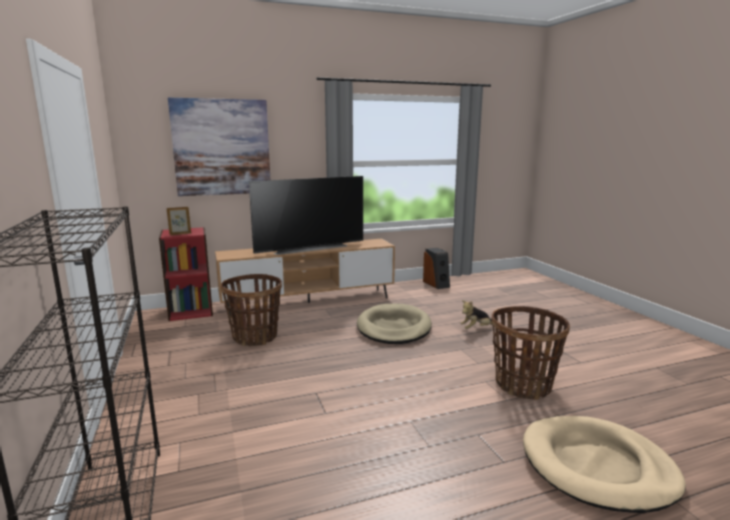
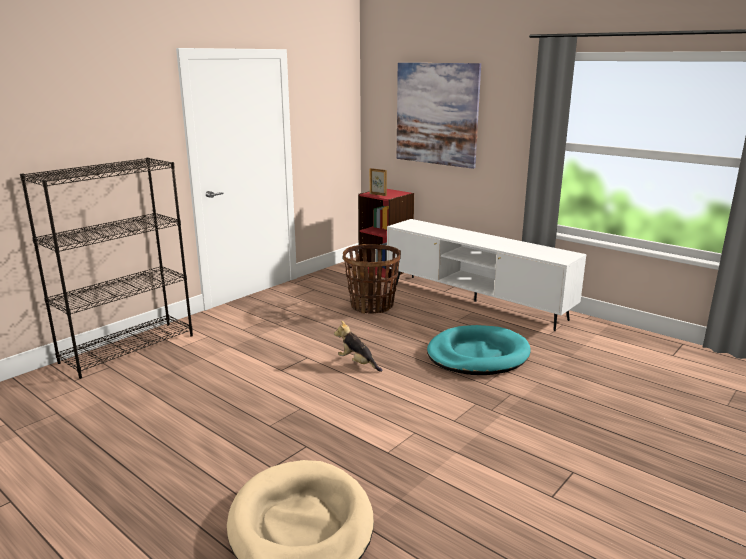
camera: 60 degrees right, 5 degrees up
(309, 248) = (480, 239): television -> none
(309, 302) = (475, 301): brown tv stand -> white tv stand
(393, 328) = (477, 355): beige dog bed -> turquoise dog bed
(436, 284) = (659, 346): speaker -> none
(476, 329) = (549, 402): plush toy -> plush toy (357, 363)
(523, 385) = (432, 458): basket -> none

